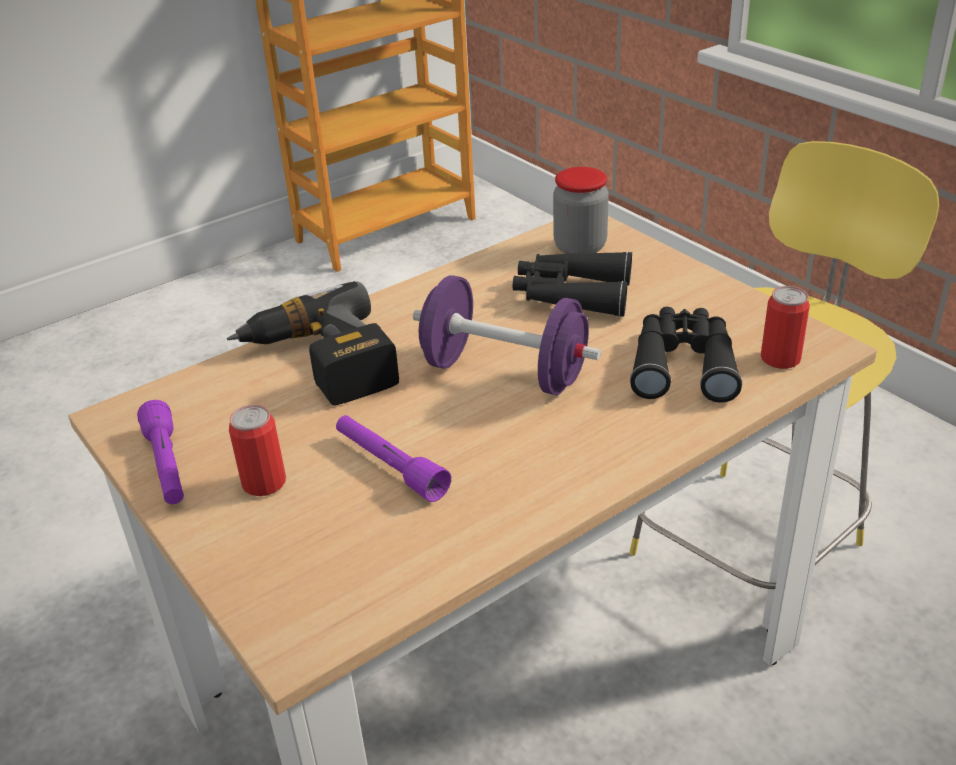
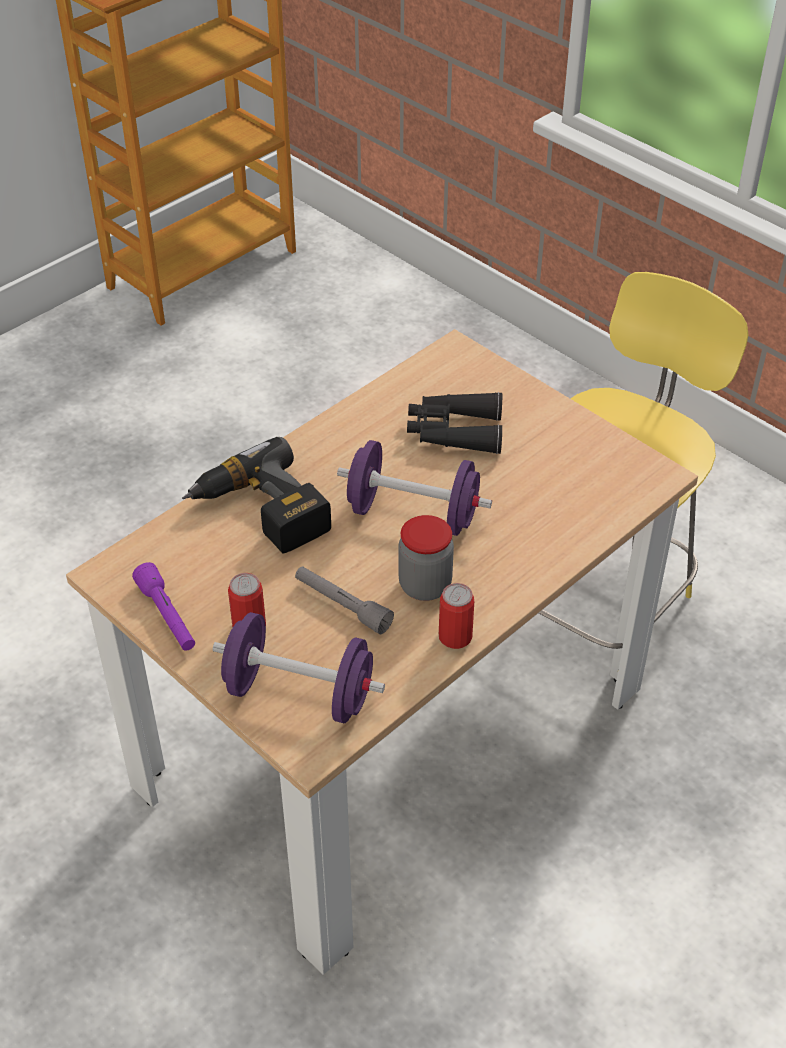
camera: 10 degrees left, 10 degrees up
(303, 567) = (299, 693): none -> purple dumbbell
(390, 466) = (342, 605): purple flashlight -> grey flashlight
(580, 247) = (453, 378): jar -> jar (425, 586)
(683, 364) = (551, 498): black binoculars -> none
(780, 358) = (625, 489): can -> can (455, 636)

